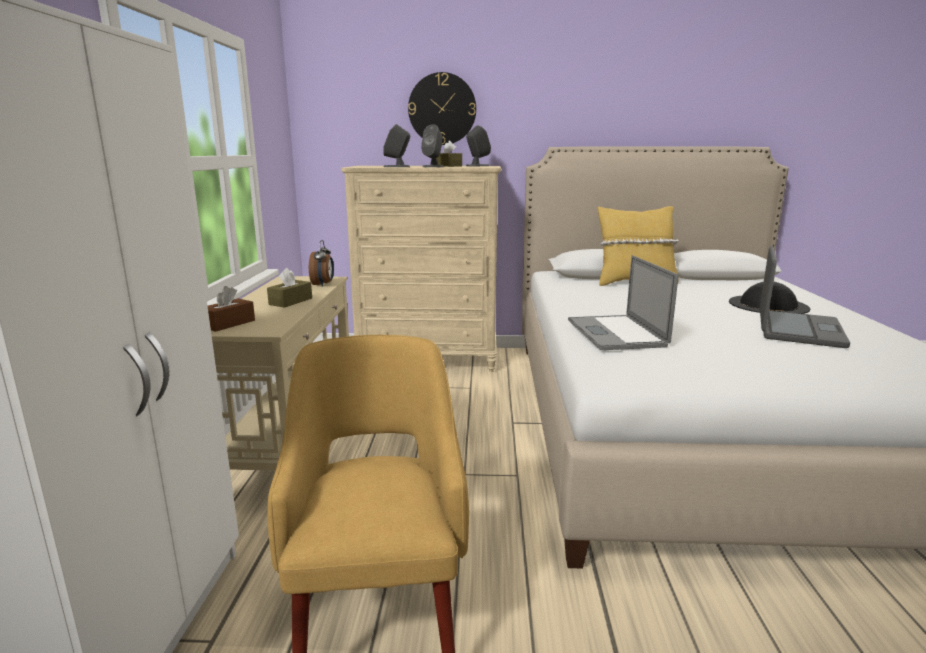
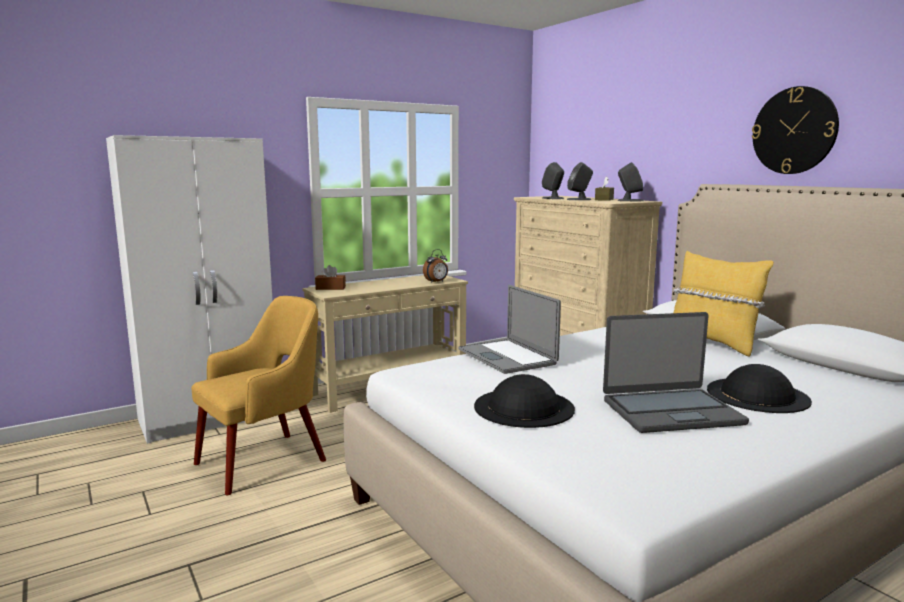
camera: 55 degrees right, 5 degrees down
(290, 301) = (388, 286): brown tissue box -> none
(442, 109) = (624, 146): wall clock -> wall clock (794, 130)
(615, 333) = (506, 356): laptop -> laptop turned 75 degrees counterclockwise
(770, 363) = (524, 407): none -> black hat

